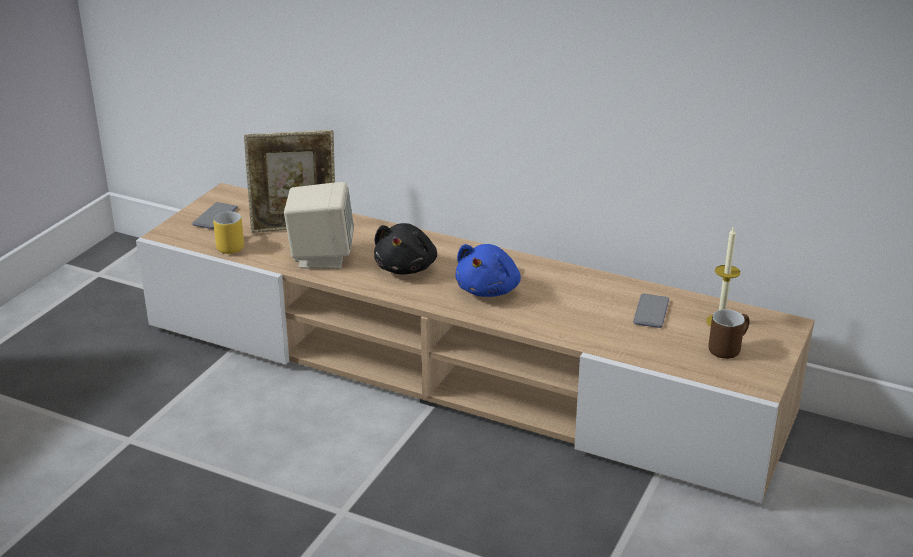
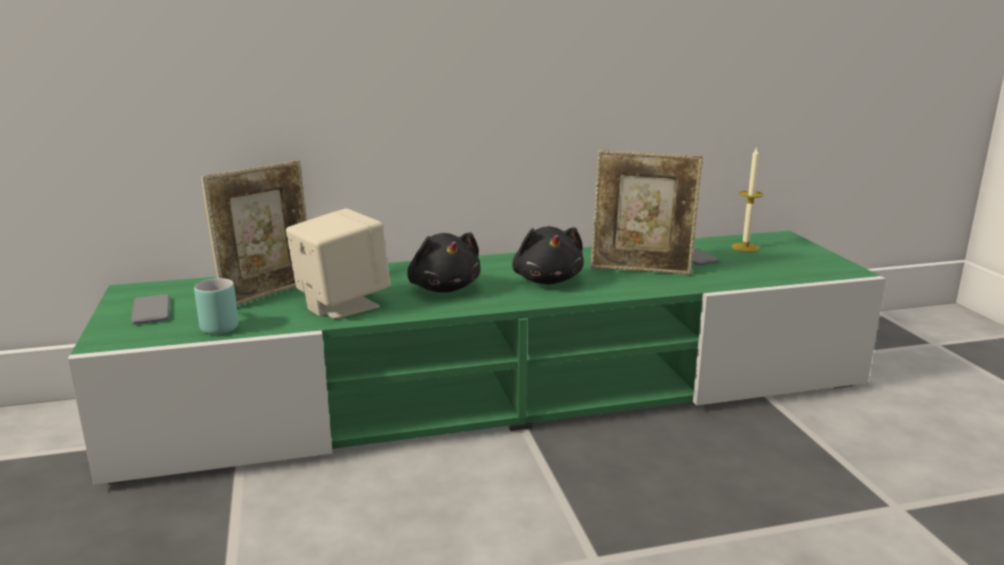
camera: 40 degrees left, 10 degrees down
(229, 245) = (213, 326): yellow mug -> turquoise mug
(458, 371) = (503, 394): beige tv stand -> green tv stand
(489, 290) = (547, 280): blue plush toy -> black plush toy
(579, 309) = (641, 270): none -> picture frame
(727, 348) = (782, 259): brown mug -> none

